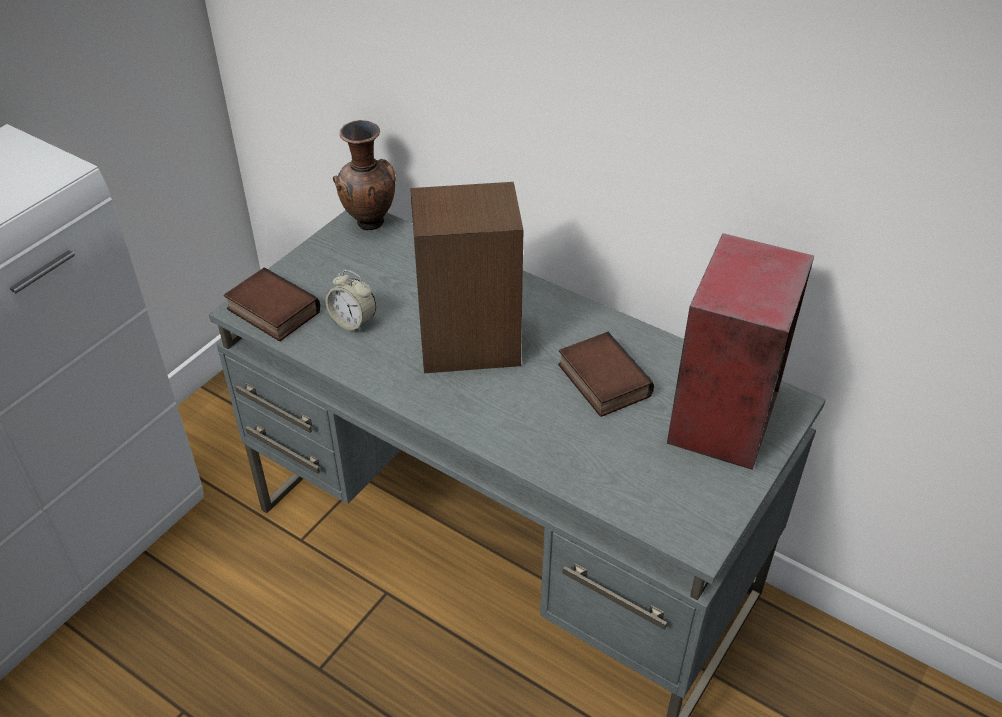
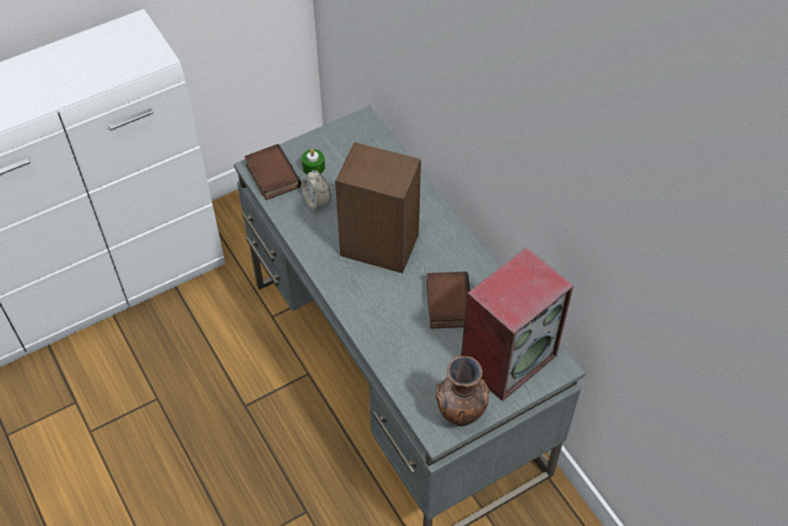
camera: 25 degrees right, 10 degrees up
(325, 285) = (313, 167): none -> green candle
(369, 224) = (366, 129): brown vase -> brown vase (459, 418)

